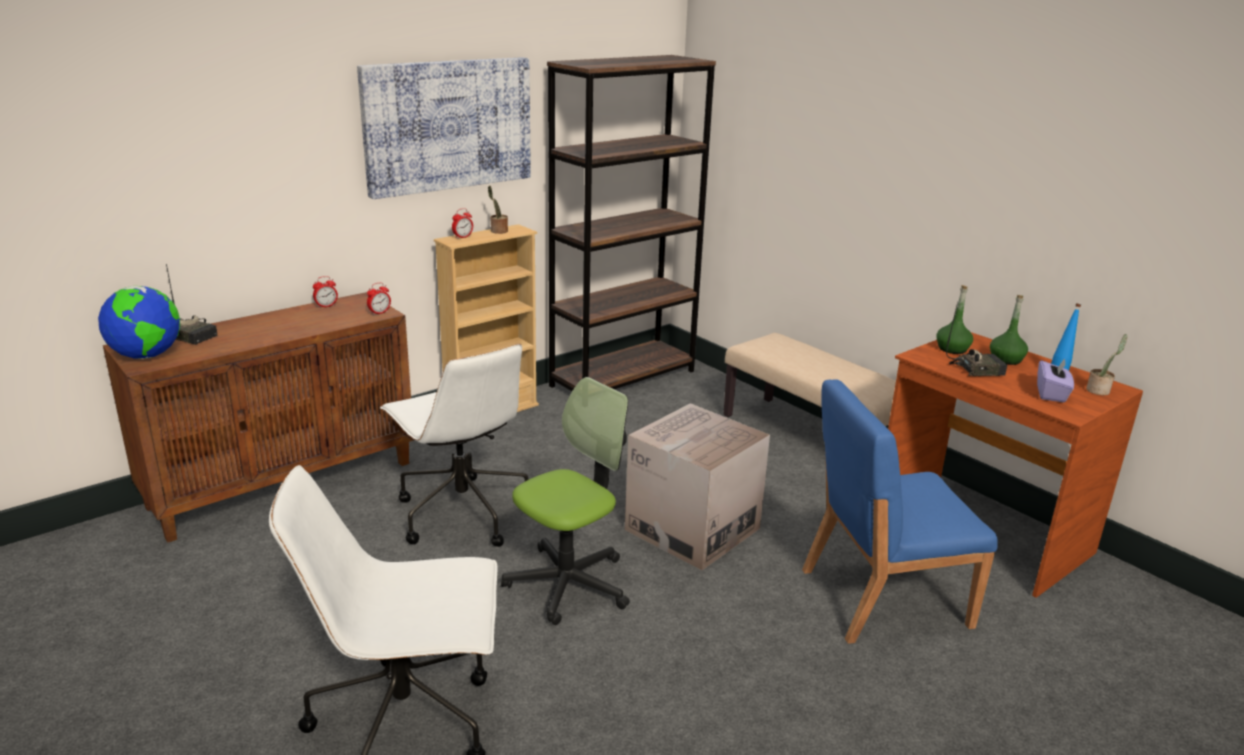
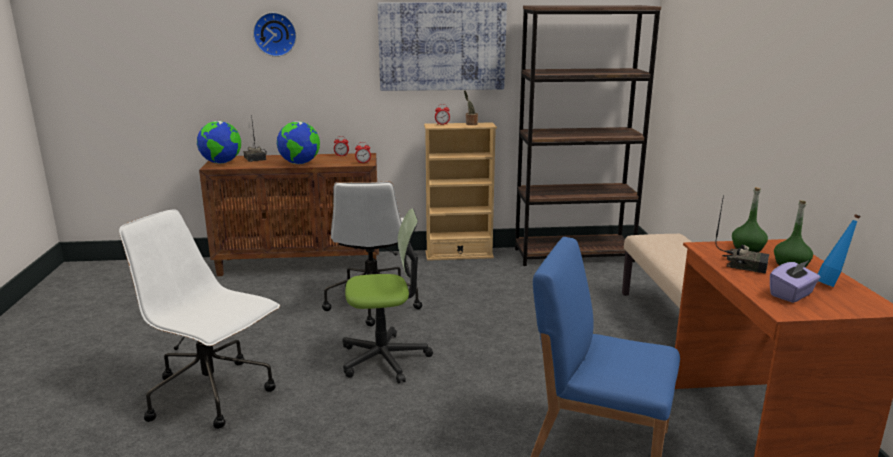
camera: 35 degrees right, 5 degrees down
(198, 126) = (275, 34): none -> wall clock
(285, 332) = (300, 163): none -> globe
(692, 529) = (505, 354): cardboard box -> none
(1099, 391) = (854, 304): potted plant -> none

